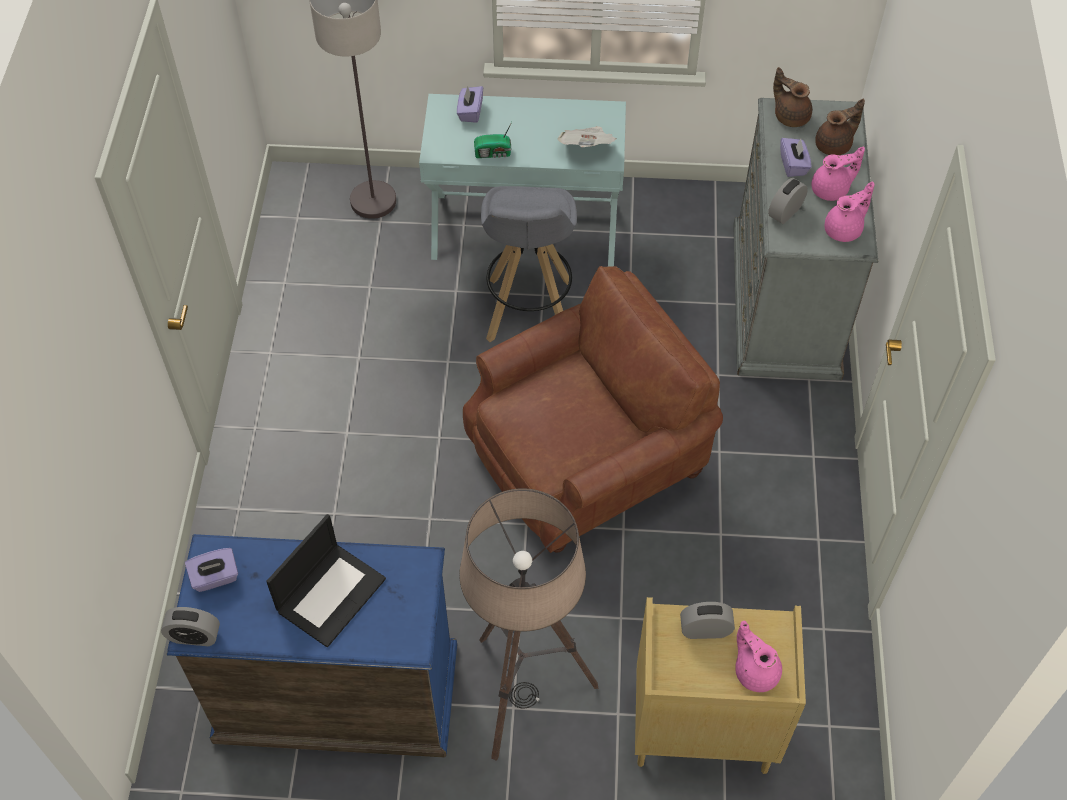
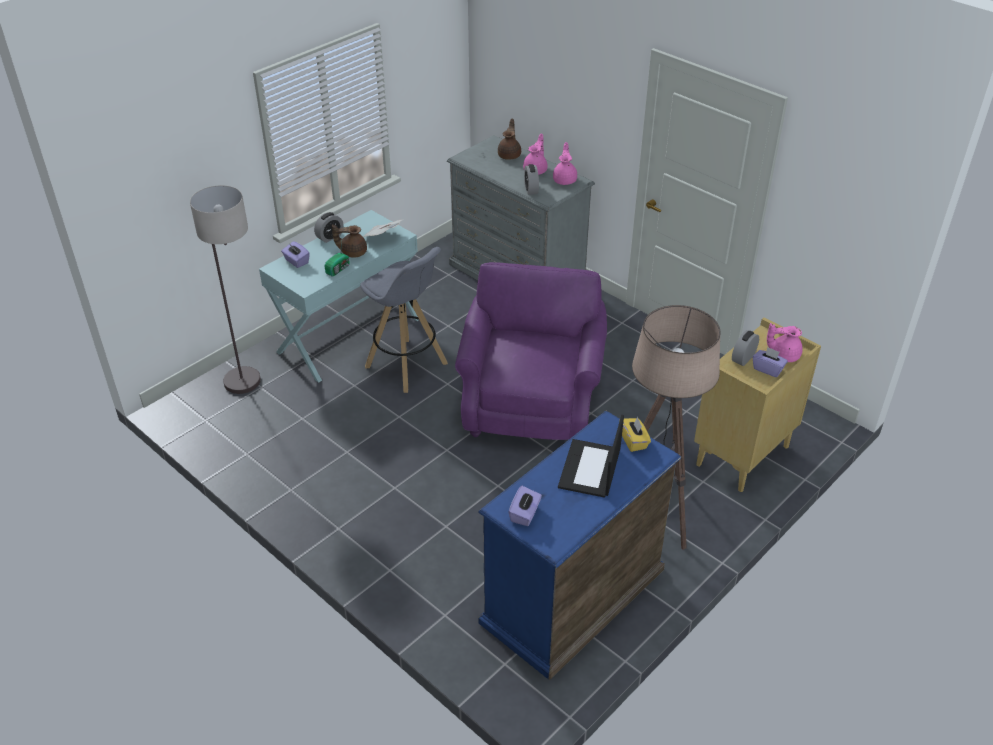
camera: 50 degrees left, 15 degrees down
(194, 636) = (558, 545): alarm clock -> alarm clock (330, 237)
(331, 593) = (590, 469): laptop -> laptop turned 150 degrees counterclockwise
(412, 606) = (633, 441): none -> yellow tissue box
(587, 459) = (531, 400): brown armchair -> purple armchair
(790, 115) = (473, 156): brown teapot -> brown teapot (352, 252)
(793, 165) = (505, 172): purple tissue box -> purple tissue box (768, 369)

